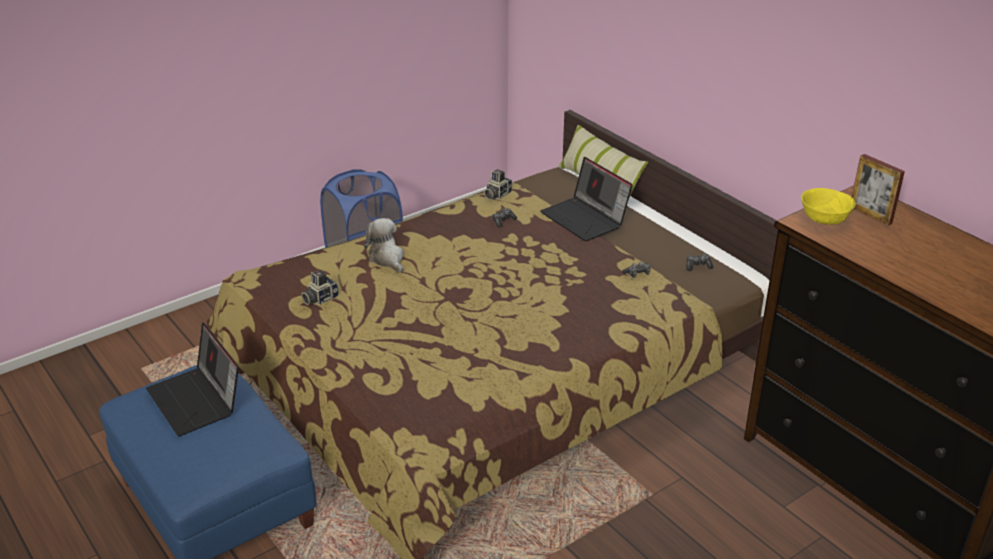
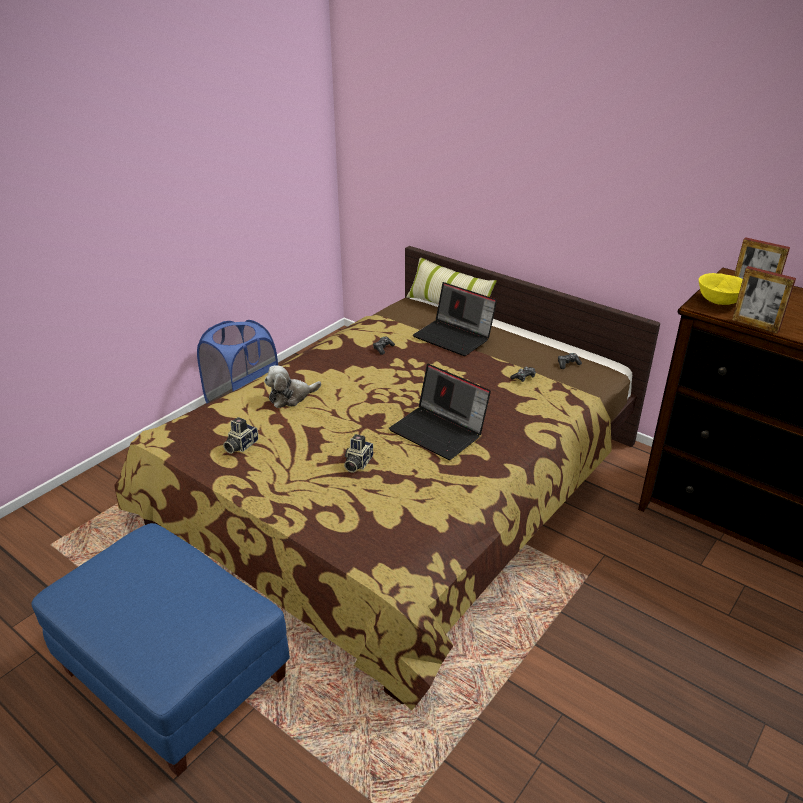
camera: 15 degrees left, 0 degrees up
(197, 401) = (144, 574): laptop -> laptop (439, 431)
(387, 258) = (291, 397): plush toy -> plush toy turned 75 degrees counterclockwise
(496, 194) = (366, 326): camera -> camera (357, 463)
(843, 251) = (755, 325): none -> picture frame

